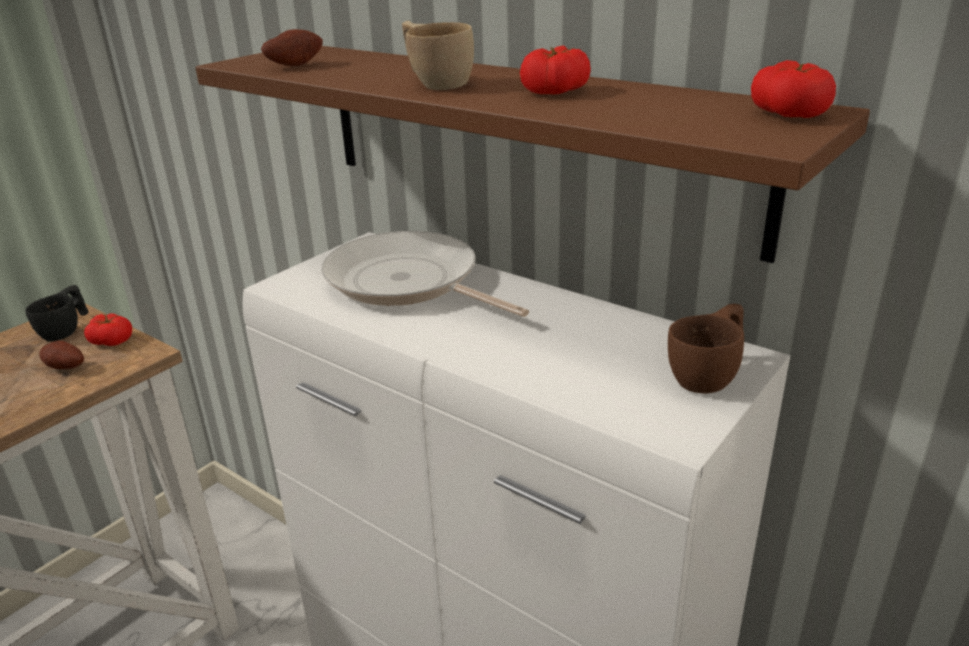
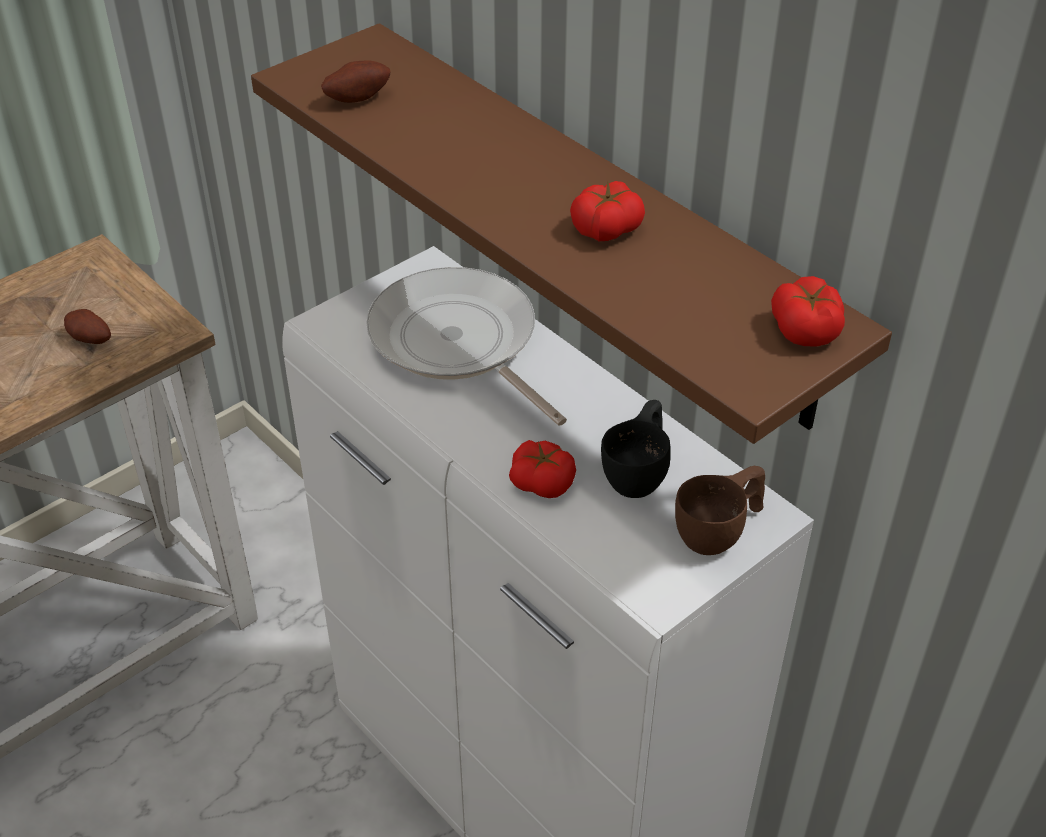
camera: 10 degrees right, 15 degrees up
(66, 329) = (89, 280): black cup -> black cup (640, 471)
(112, 340) = (139, 306): tomato -> tomato (542, 482)
(436, 82) = (495, 179): beige cup -> none

